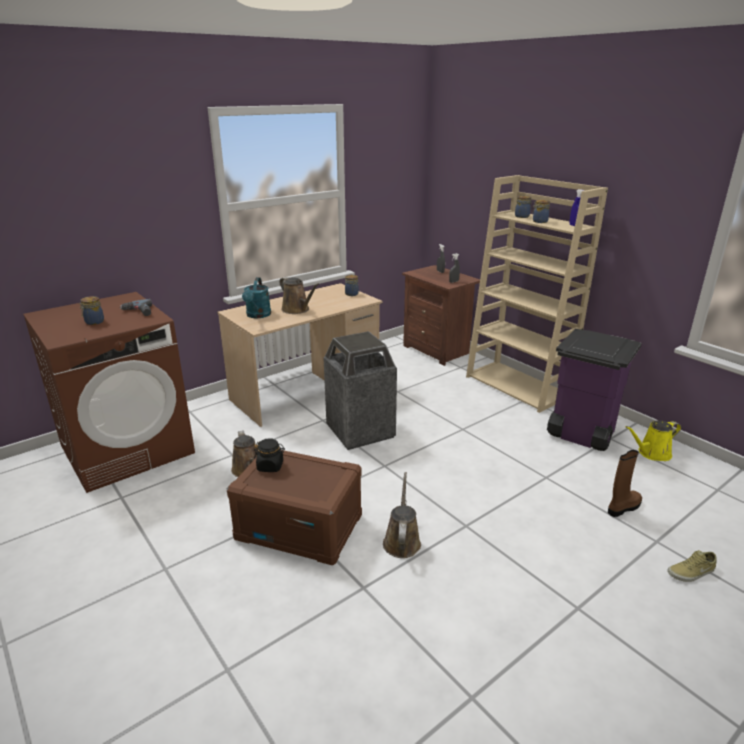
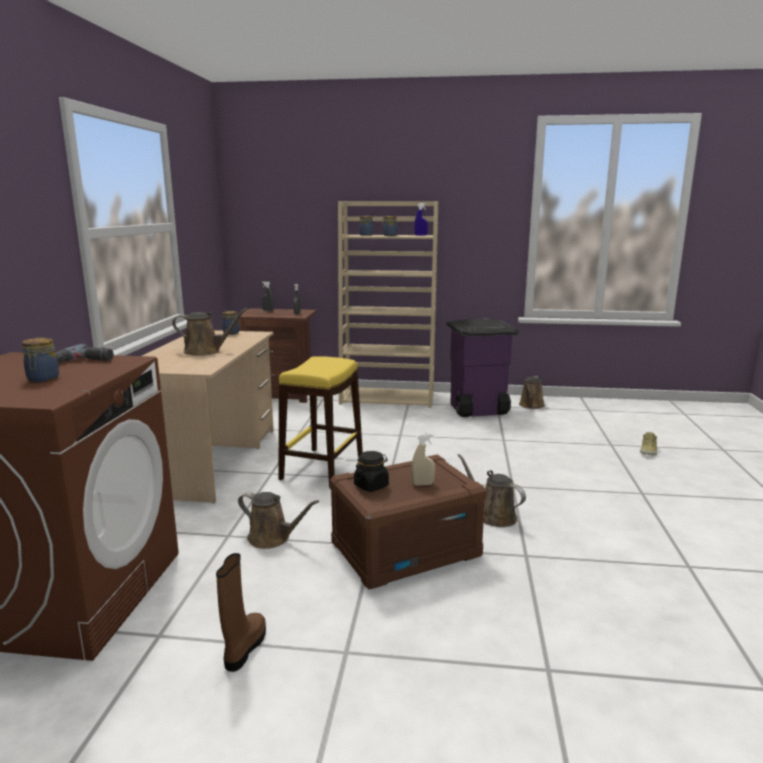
camera: 45 degrees left, 10 degrees down
(257, 315) = (172, 363): turquoise watering can -> none
(301, 484) = (422, 484): none -> beige spray bottle
(360, 431) = (323, 467): trash can -> yellow stool
(623, 507) = (568, 436): brown boot -> brown boot (244, 647)
(651, 453) = (531, 405): yellow watering can -> brown watering can

